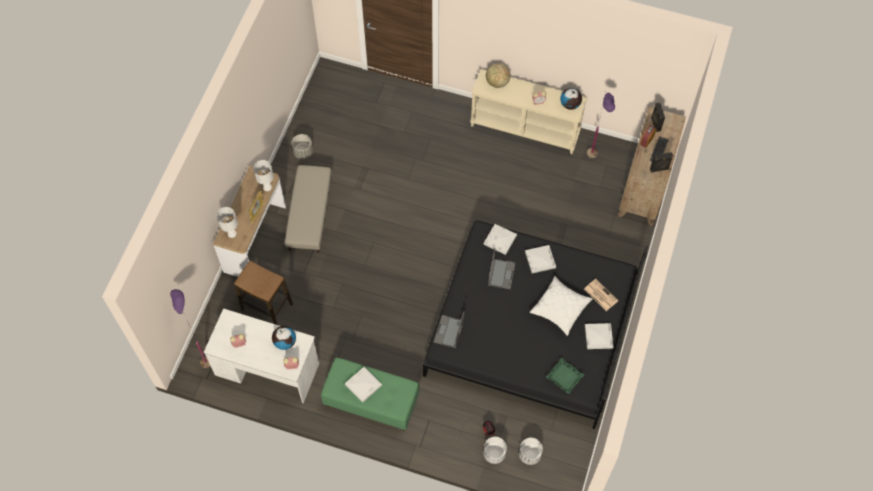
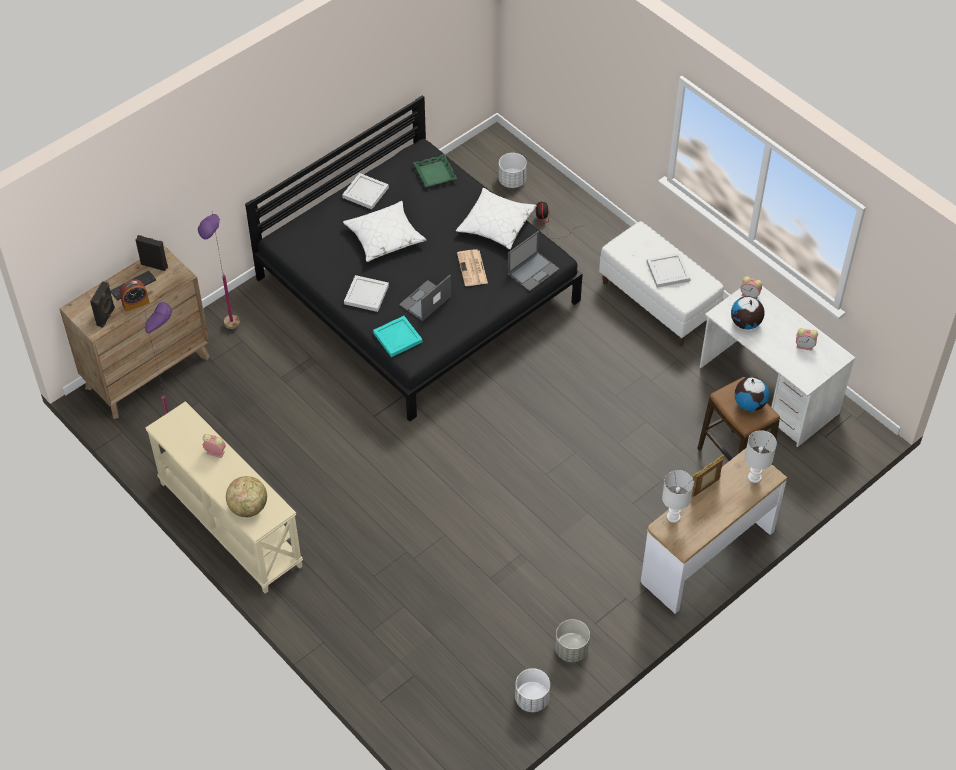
camera: 150 degrees left, 10 degrees down
(203, 355) = (845, 442): purple floor lamp -> purple floor lamp (230, 336)
(309, 214) = (612, 553): beige ottoman -> none
(371, 402) = (658, 301): green bench -> white bench
(494, 453) = (549, 198): white planter -> white planter (532, 699)
(496, 357) = (496, 224): none -> white pillow
(500, 240) = (398, 337): white tray -> turquoise tray
(570, 105) = (177, 428): globe -> globe (749, 403)
(600, 295) = (327, 229): newspaper -> newspaper (472, 269)

